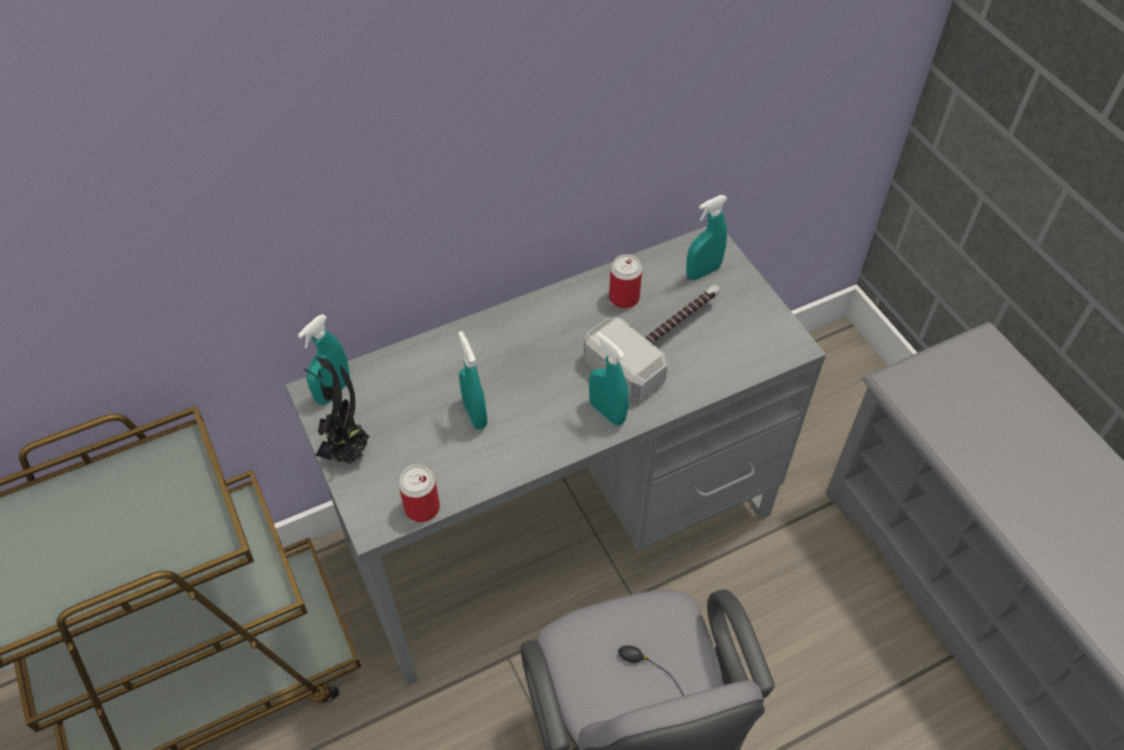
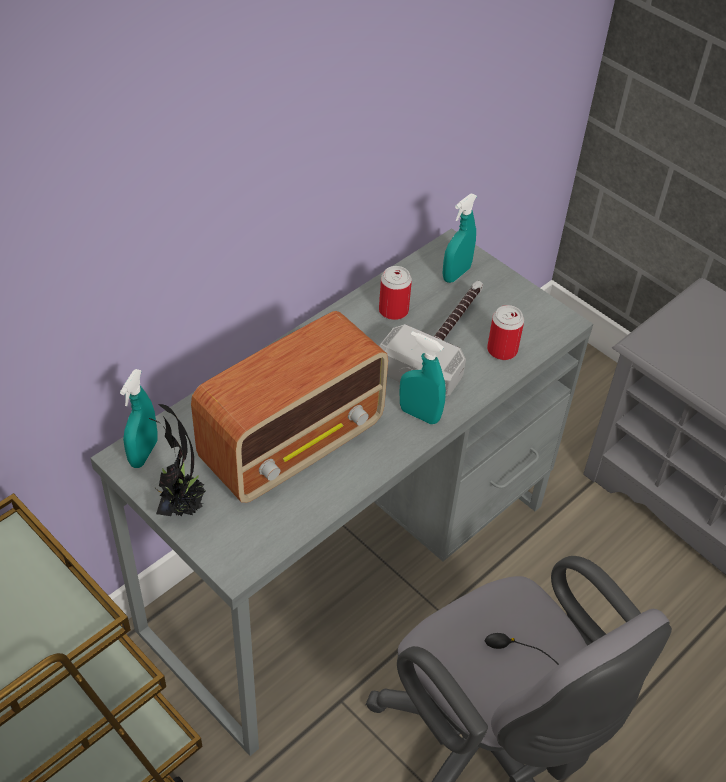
camera: 20 degrees left, 5 degrees down
(422, 507) = (278, 540): can -> can (502, 350)
(475, 414) = (294, 443): turquoise spray bottle -> radio

